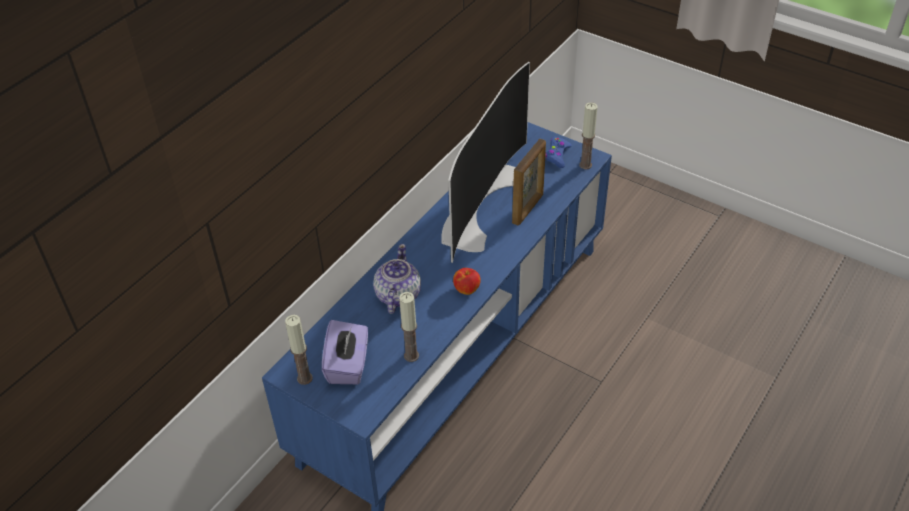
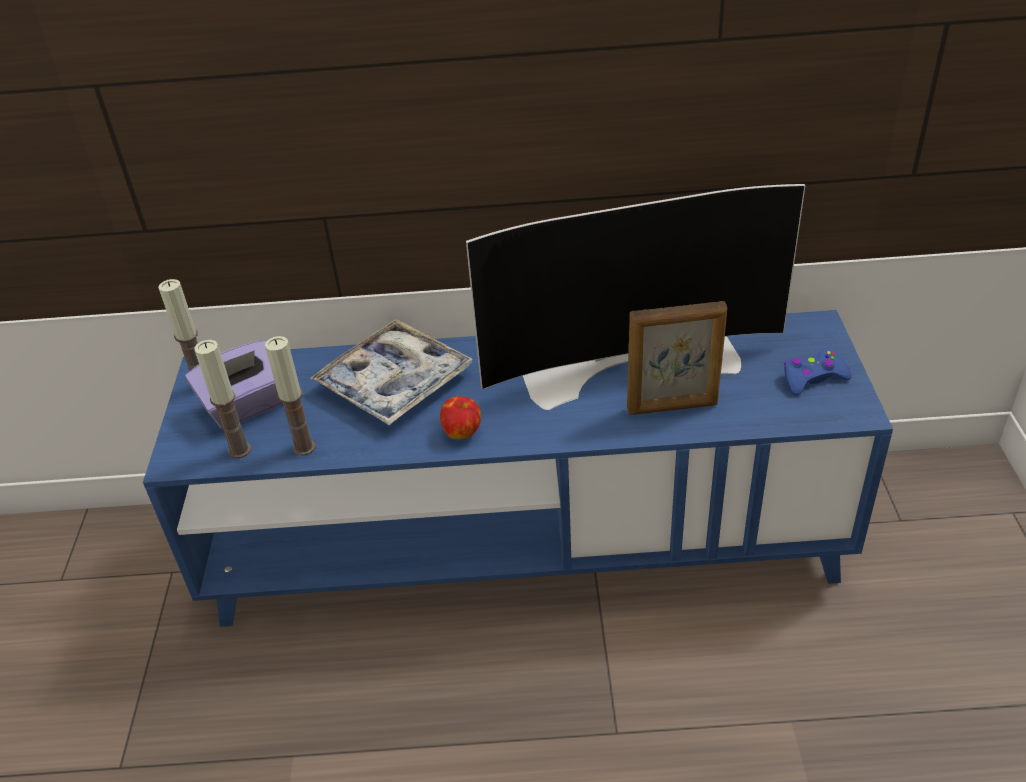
camera: 55 degrees right, 5 degrees down
(397, 295) = (394, 382): teapot -> tray
(585, 165) = (832, 414): candle -> candle (239, 450)

